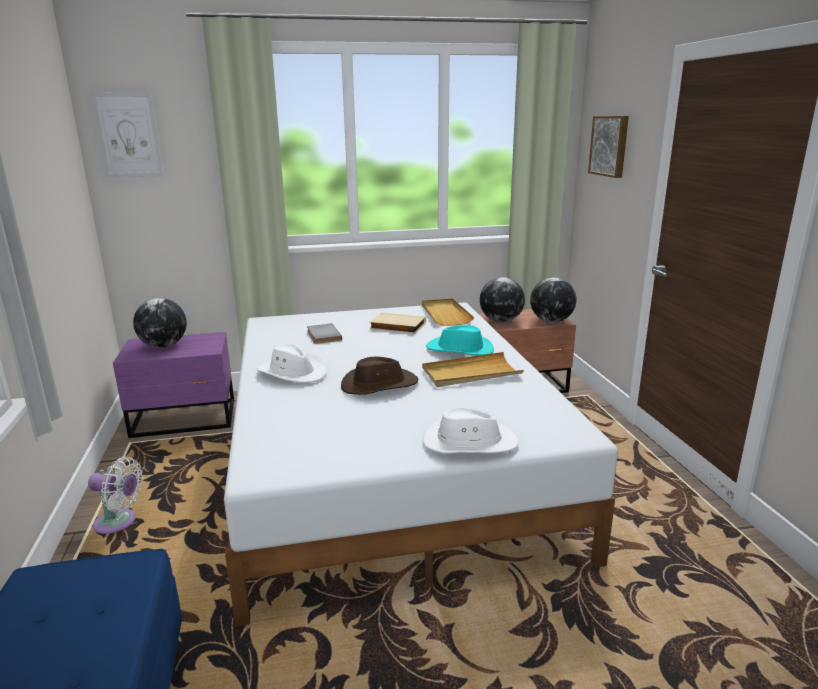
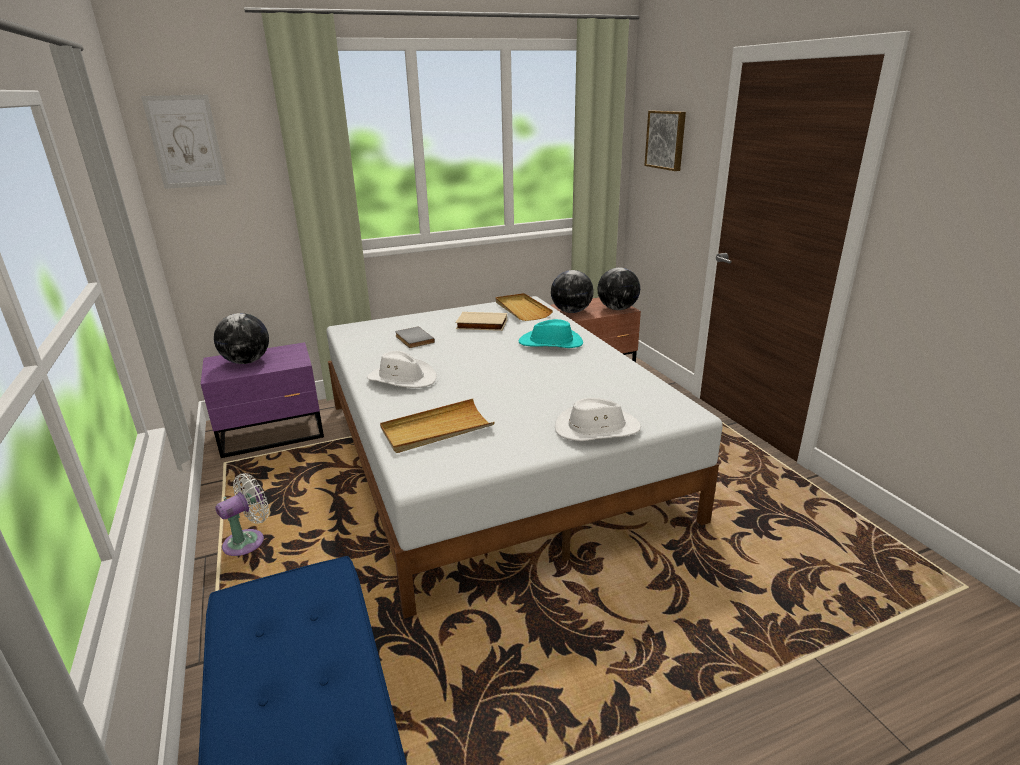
camera: 10 degrees left, 5 degrees up
(119, 523) = (248, 541): white fan -> white fan turned 45 degrees counterclockwise
(379, 385) = (491, 383): brown hat -> none
(470, 373) = (570, 365): beige tray -> beige tray (436, 429)

